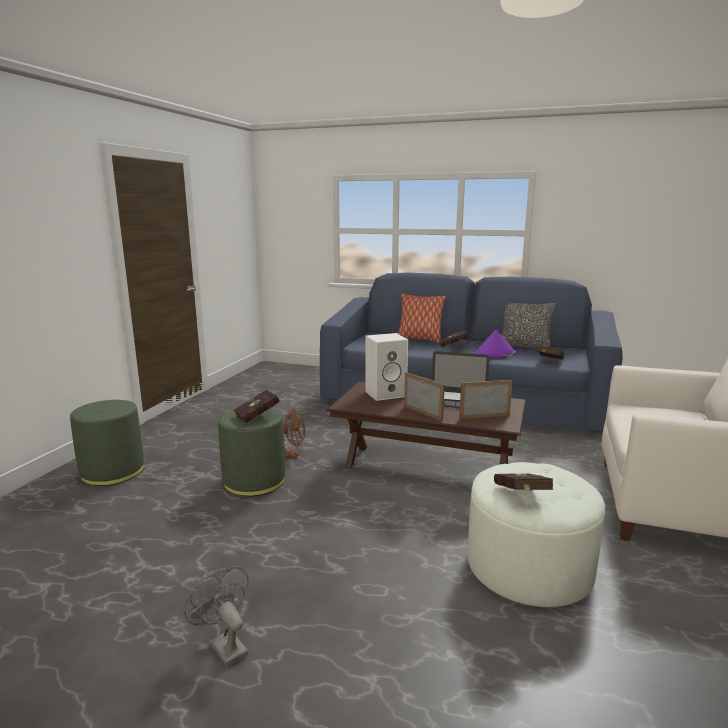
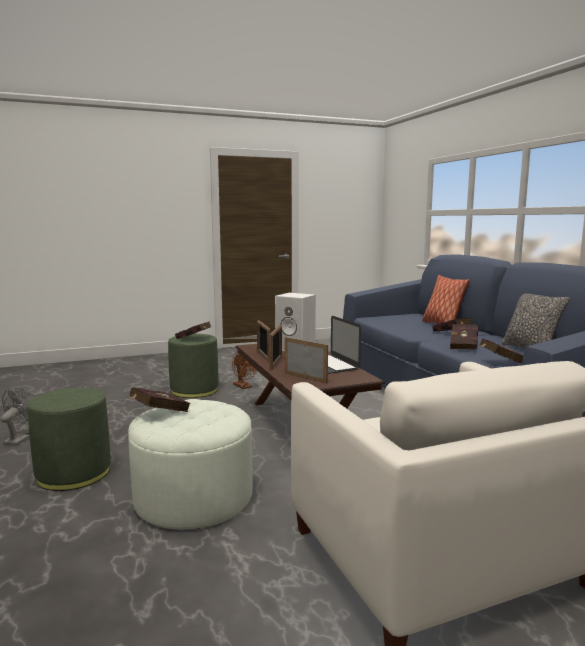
camera: 50 degrees right, 5 degrees down
(112, 471) = (157, 363): green ottoman -> green ottoman (73, 473)
(392, 410) = (263, 356): none -> picture frame
(494, 354) = (464, 346): purple hat -> red book

